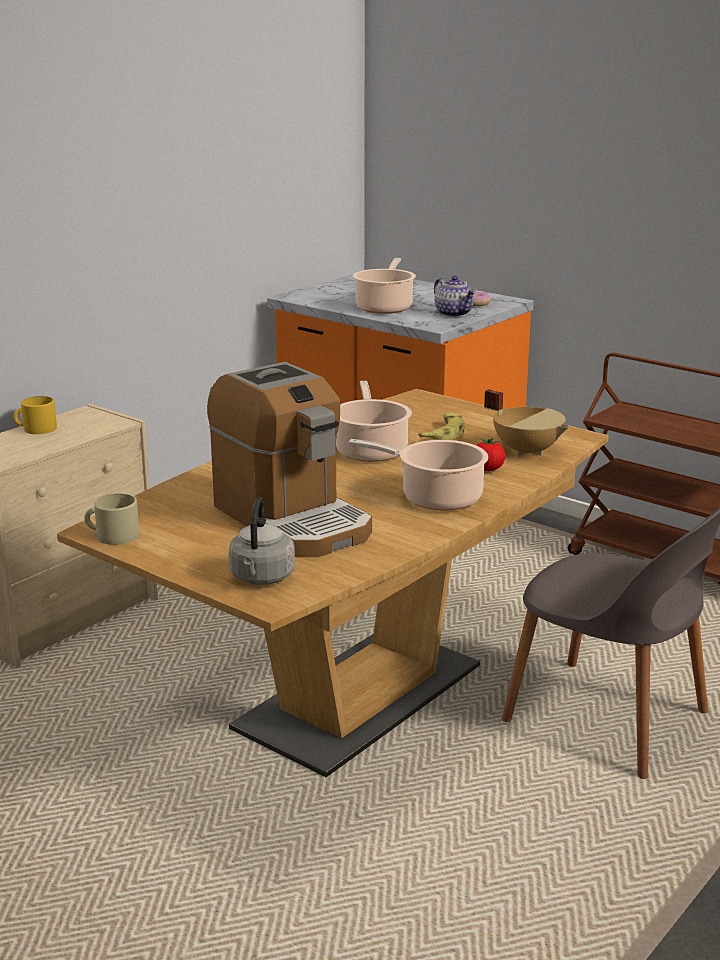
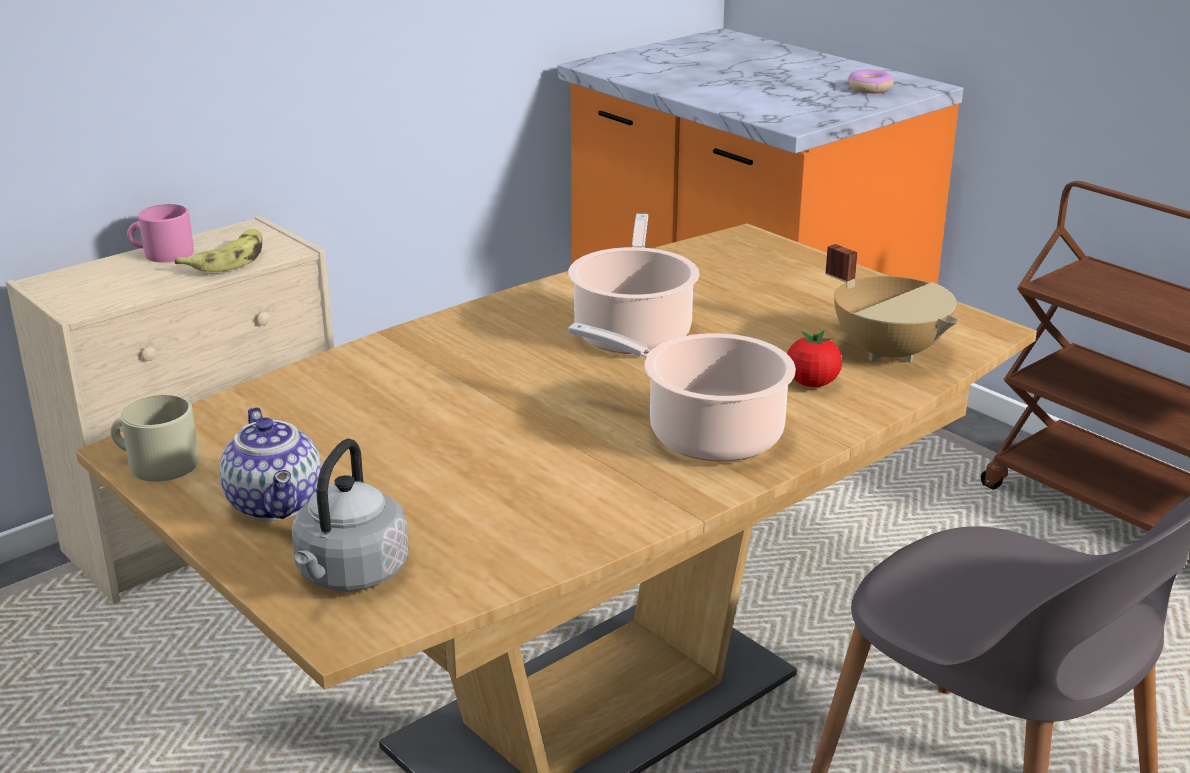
camera: 10 degrees right, 5 degrees up
(35, 429) = (162, 254): yellow mug -> pink mug
(292, 520) = (452, 457): coffee machine -> none
(384, 307) = (726, 88): cooking pot -> none
(443, 434) = (762, 309): banana -> banana (228, 260)
(454, 314) = (830, 104): teapot -> teapot (278, 504)

